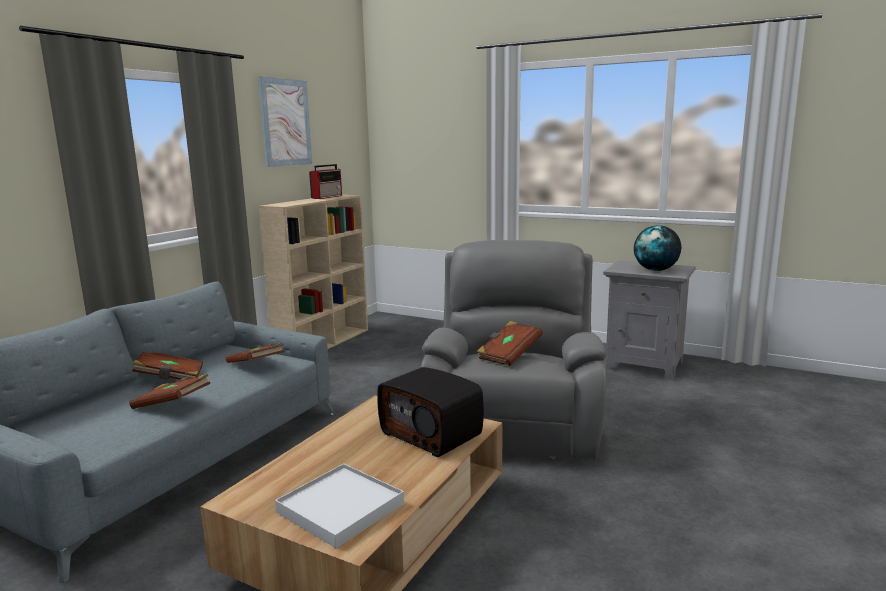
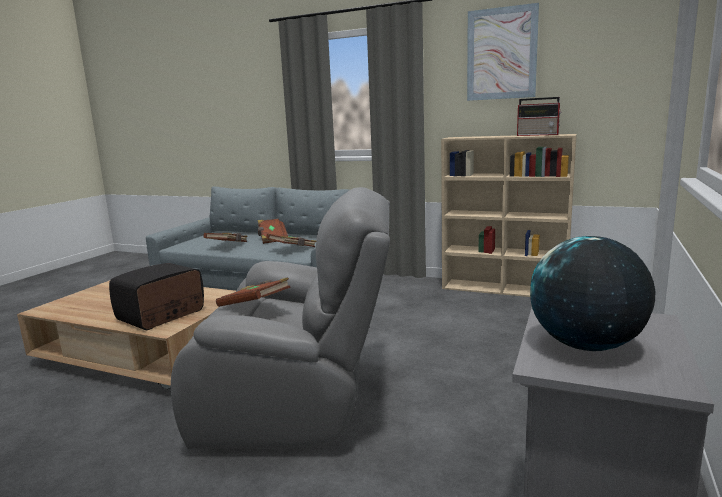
camera: 85 degrees right, 0 degrees up
(340, 508) = (81, 303): white tray -> none

